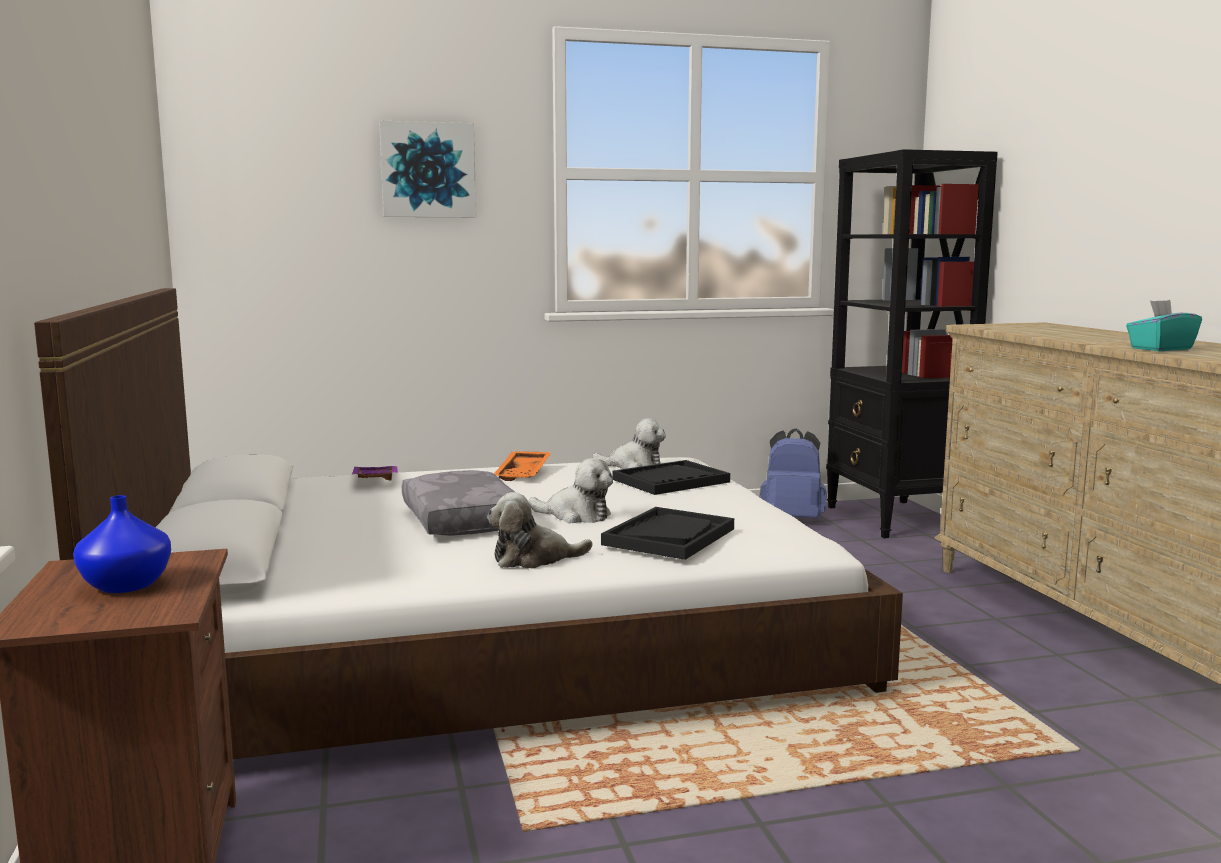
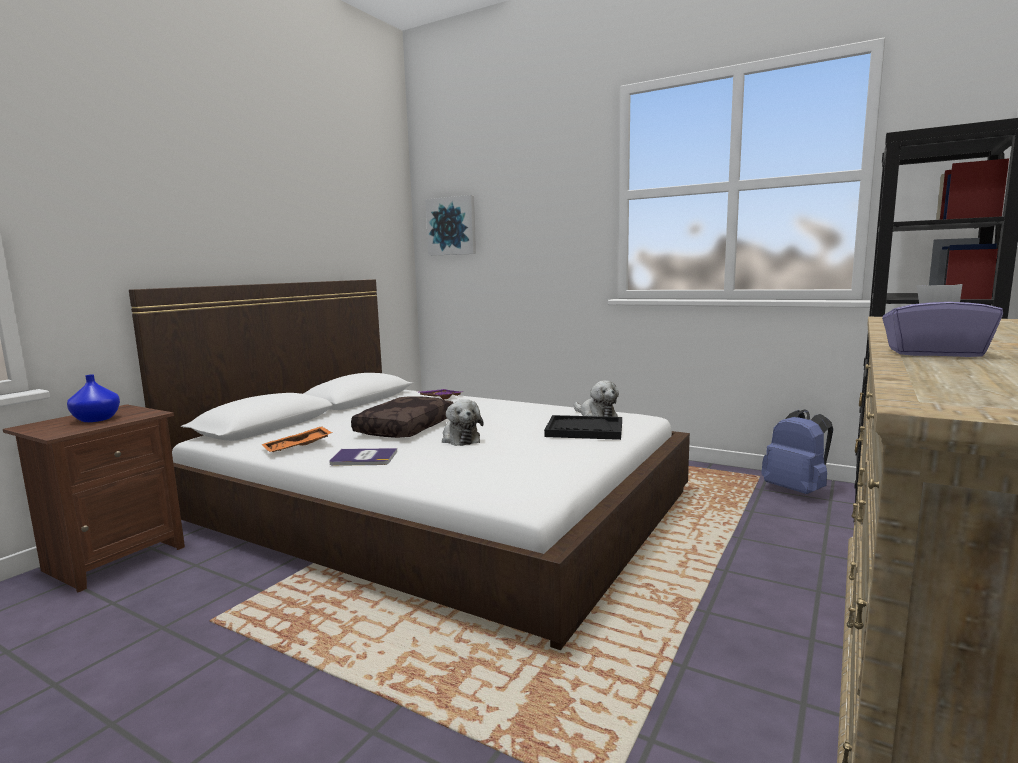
camera: 45 degrees right, 0 degrees up
(428, 170) = (538, 202): picture -> picture (452, 226)
(460, 520) = (405, 428): grey pillow -> brown pillow
(524, 474) = (517, 408): orange tray -> orange tray (298, 448)
(533, 559) = (363, 458): plush toy -> book
(669, 536) = (455, 465): black tray -> none
(1160, 349) = (934, 353): turquoise tissue box -> purple tissue box

